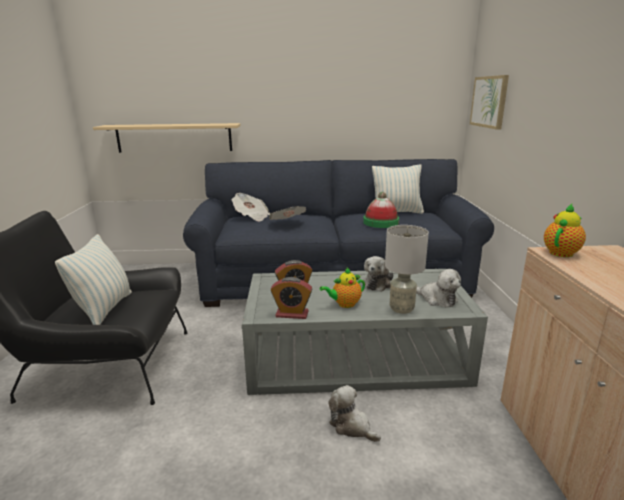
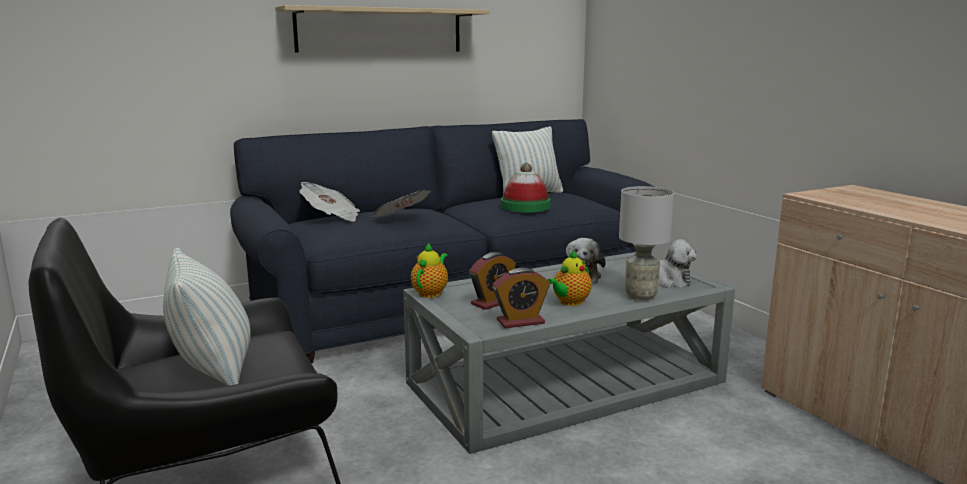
camera: 25 degrees left, 5 degrees down
(174, 138) = (167, 99): beige shelf -> beige shelf (380, 30)
(351, 426) = (631, 452): plush toy -> none
(489, 102) = (625, 43): picture -> none
(562, 252) = (819, 194): teapot -> teapot (431, 293)

